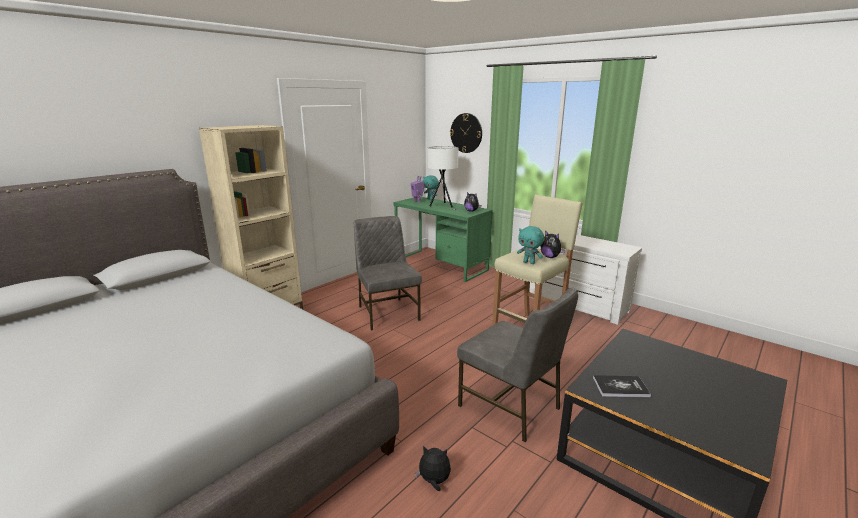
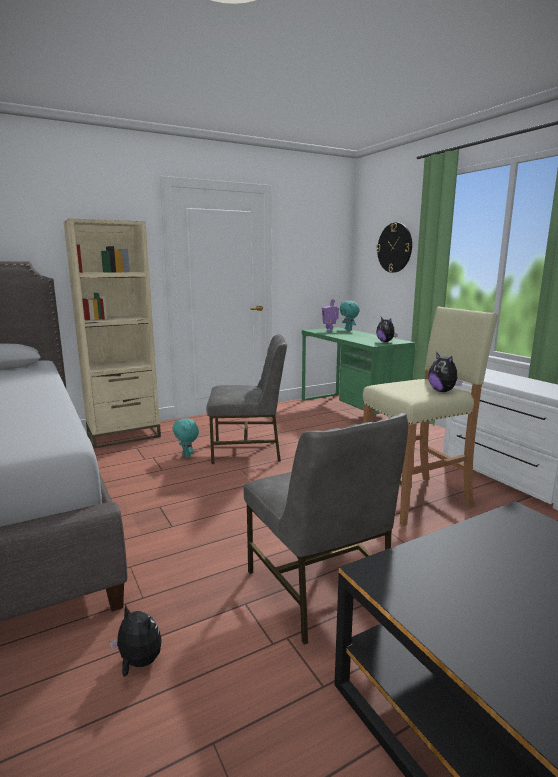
camera: 20 degrees right, 5 degrees down
(387, 313) = (248, 451): grey chair -> grey chair turned 90 degrees clockwise
(443, 206) = (355, 336): white table lamp -> none
(529, 262) = (404, 394): turquoise plush toy -> turquoise plush toy (187, 456)
(620, 387) = (438, 583): book -> none

